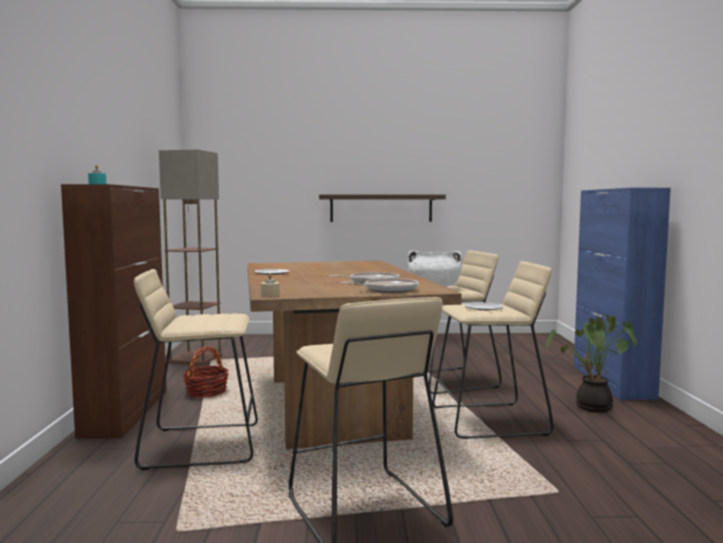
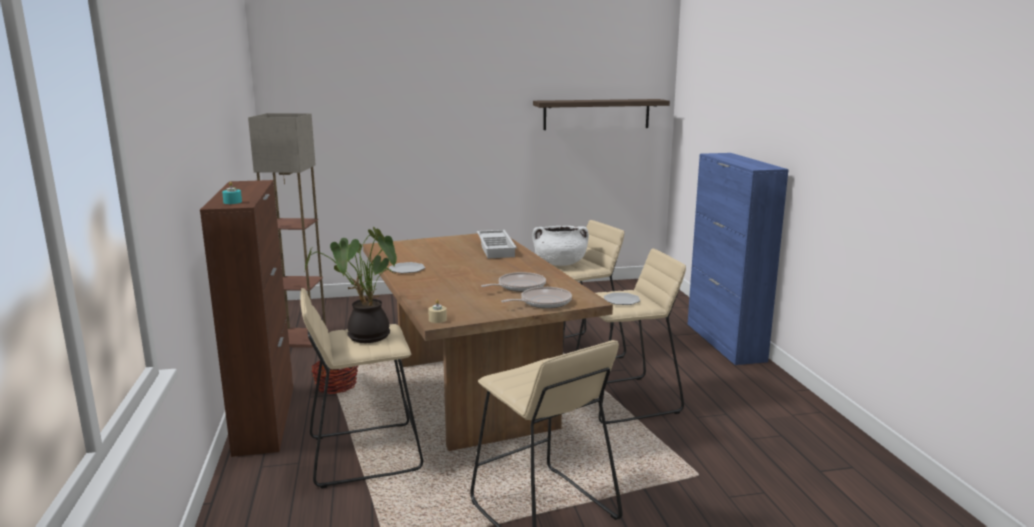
camera: 10 degrees left, 10 degrees up
(369, 267) = (497, 248): none -> white tray
(381, 208) = (483, 155): shelf -> shelf (596, 114)
(590, 407) = (710, 376): potted plant -> potted plant (365, 337)

